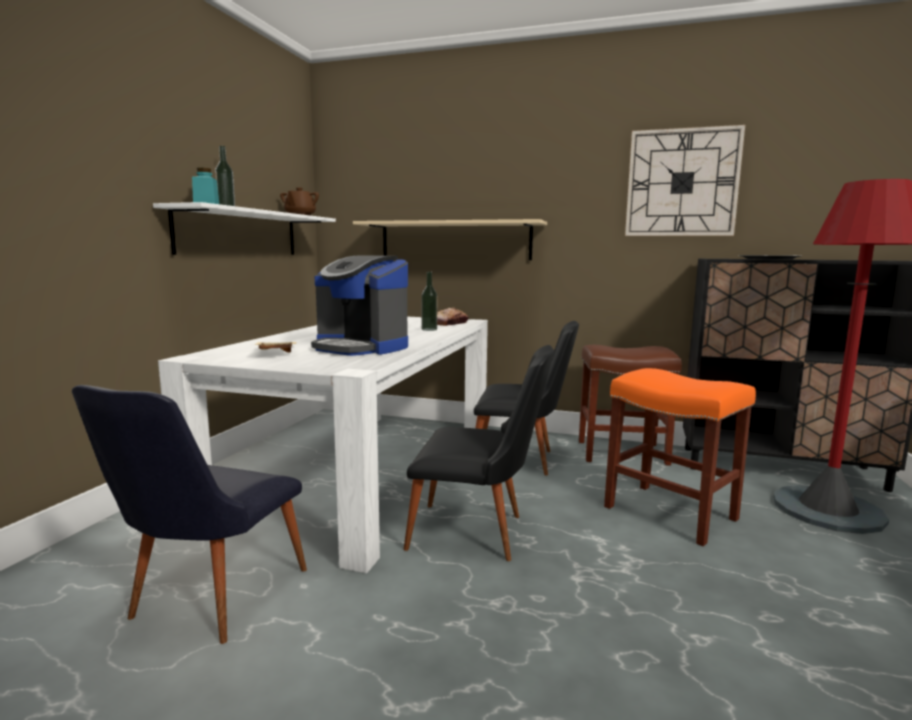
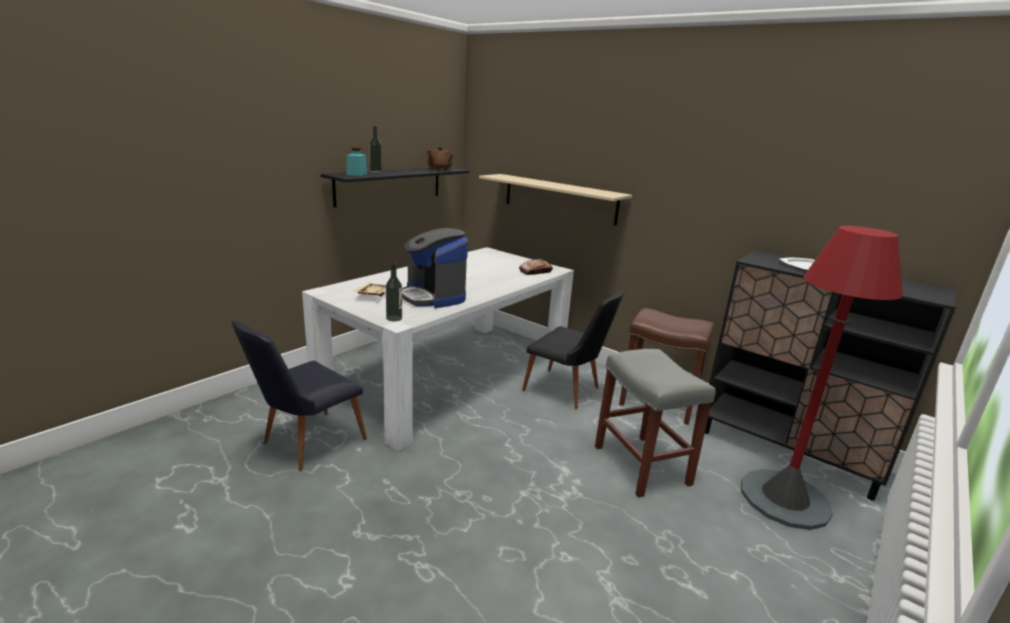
camera: 20 degrees right, 10 degrees up
(240, 233) = (389, 185): white shelf -> black shelf
(429, 329) = (508, 278): bottle -> bottle (394, 318)
(478, 534) = (486, 443): black chair -> none
(668, 512) = (640, 464): orange stool -> grey stool
(682, 183) = (751, 178): wall clock -> none

